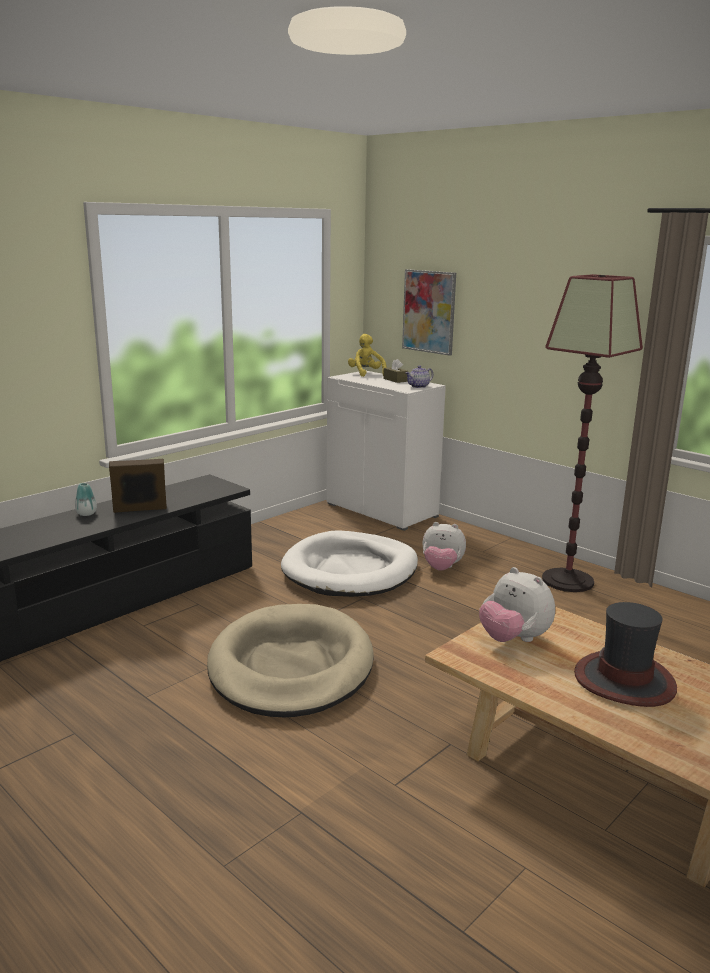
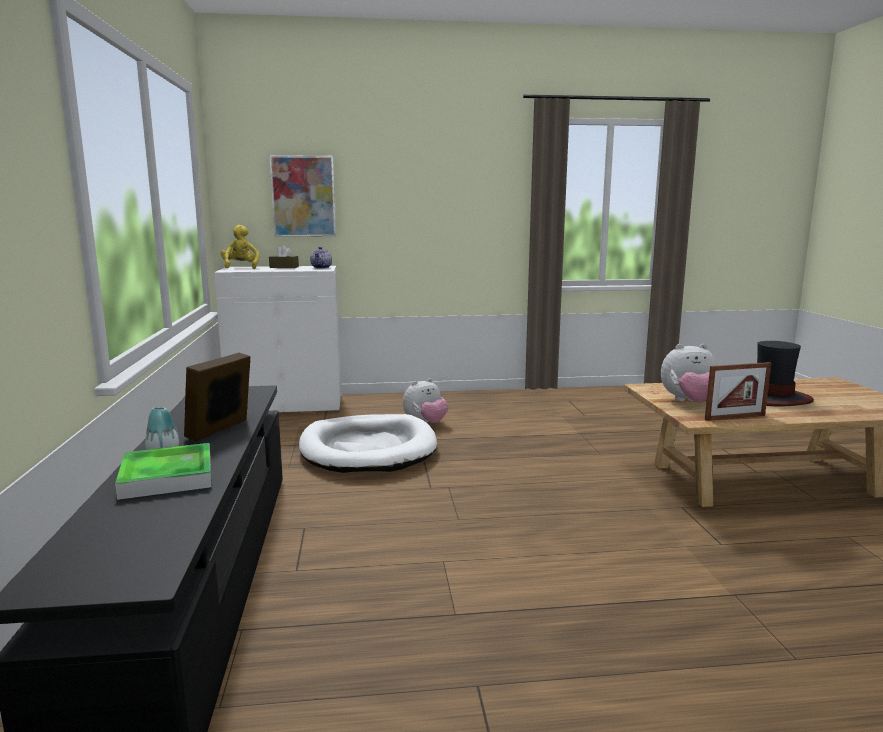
camera: 50 degrees left, 5 degrees down
(54, 528) = (167, 476): none -> tray
(291, 666) = (496, 524): beige dog bed -> none
(366, 374) = (241, 267): yellow plush toy -> yellow plush toy turned 60 degrees clockwise
(499, 672) = (735, 417): none -> picture frame
(568, 580) = (509, 402): floor lamp -> none

